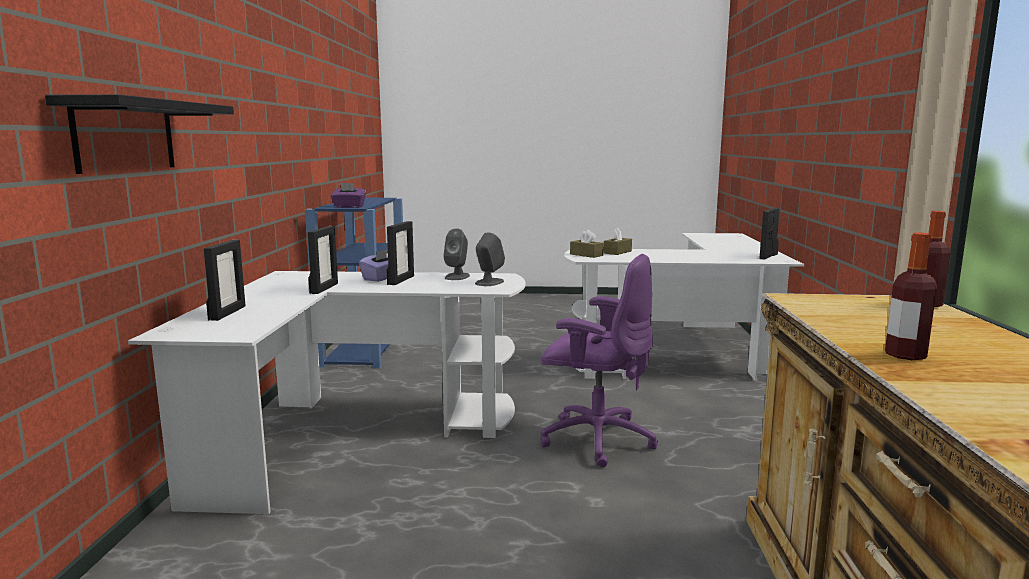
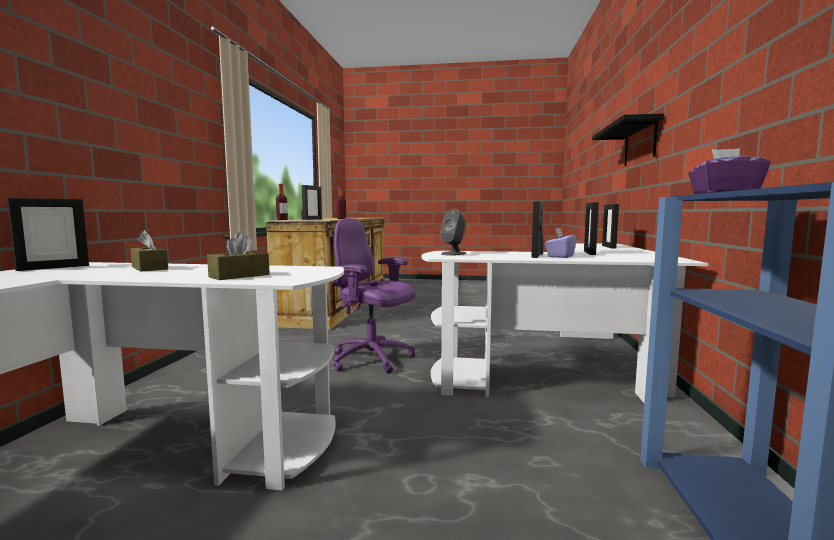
camera: 175 degrees left, 5 degrees down
(457, 276) = (486, 257): grey speaker -> none
(586, 255) = (304, 272): brown tissue box -> brown tissue box (149, 268)
(864, 309) = (312, 219): none -> picture frame

